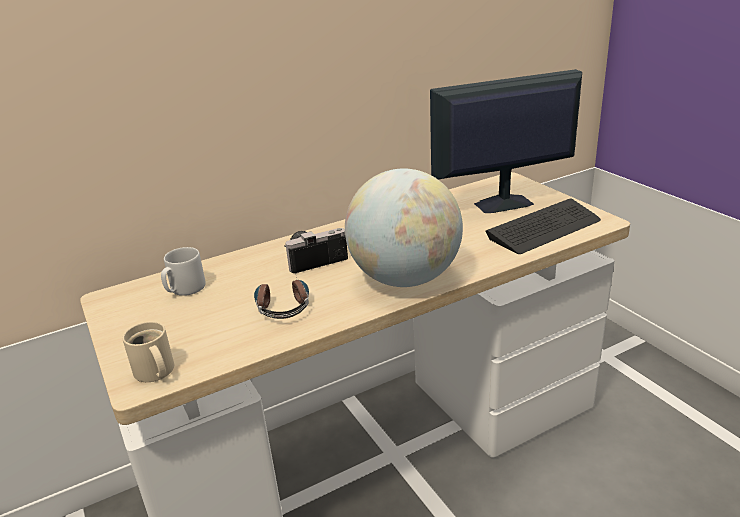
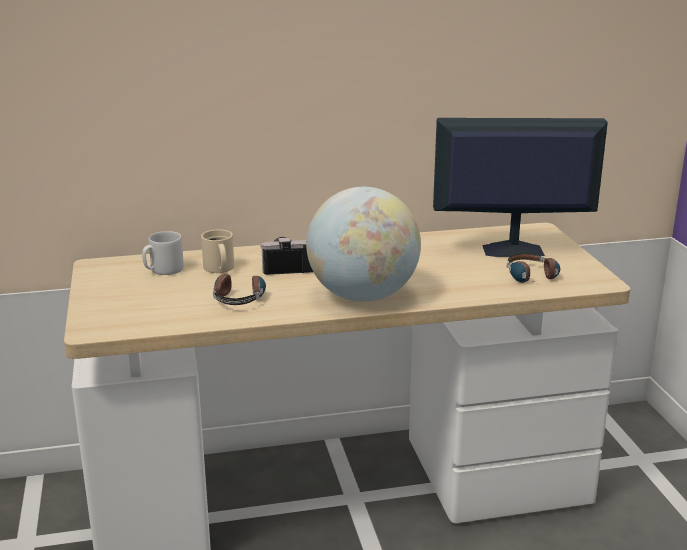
camera: 15 degrees right, 5 degrees down
(154, 372) = (106, 324): beige mug -> beige mug (218, 268)
(544, 228) = (534, 278): keyboard -> headphones

